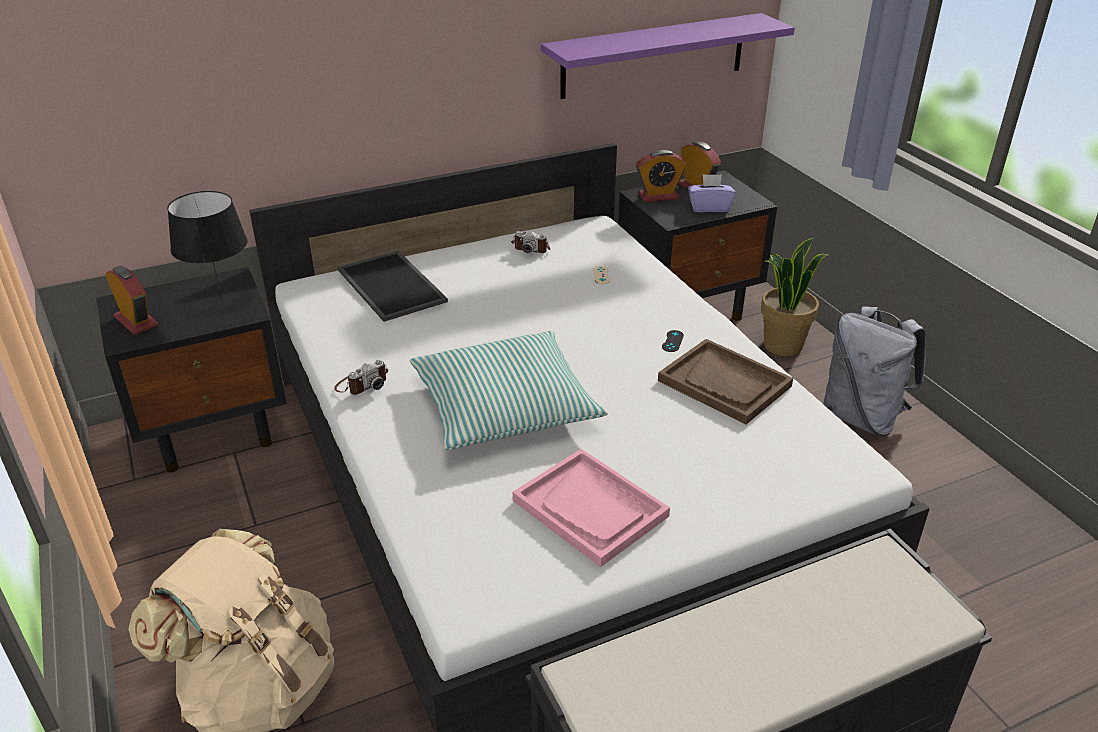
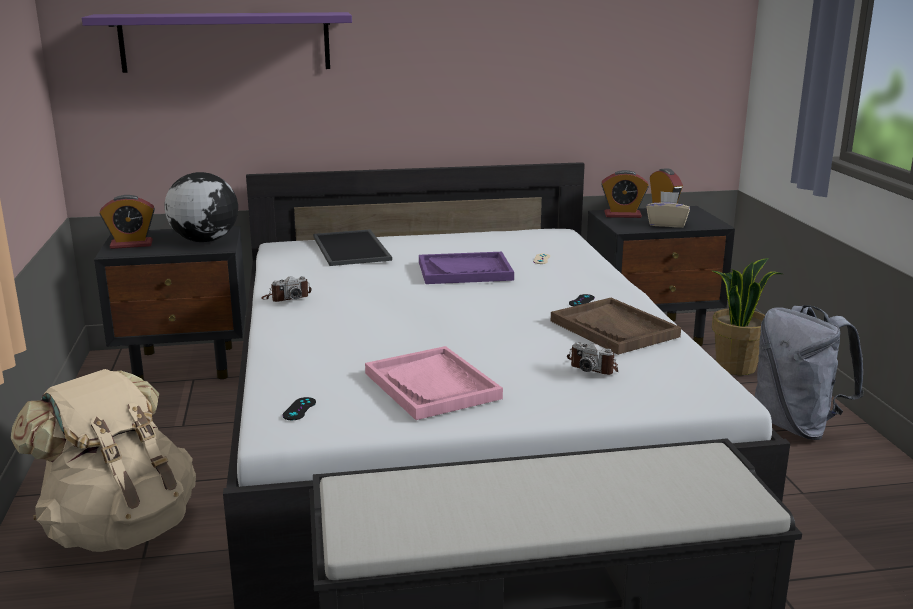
camera: 15 degrees right, 15 degrees down
(136, 321) = (131, 244): alarm clock -> alarm clock turned 105 degrees clockwise
(221, 302) = (204, 241): black table lamp -> globe
(473, 572) = (299, 409): none -> black game controller
(504, 406) = (399, 321): pillow -> none
(531, 247) = (489, 239): camera -> camera (594, 367)
(533, 309) = (465, 271): none -> purple tray
(654, 56) = (624, 87): purple shelf -> purple shelf (225, 42)
(709, 207) = (666, 224): purple tissue box -> beige tissue box

